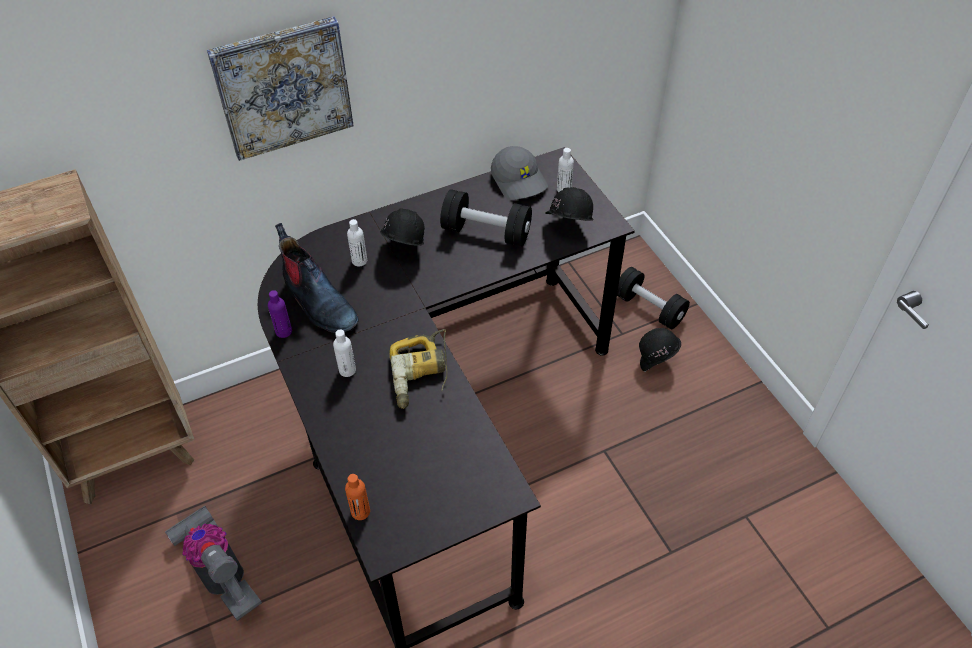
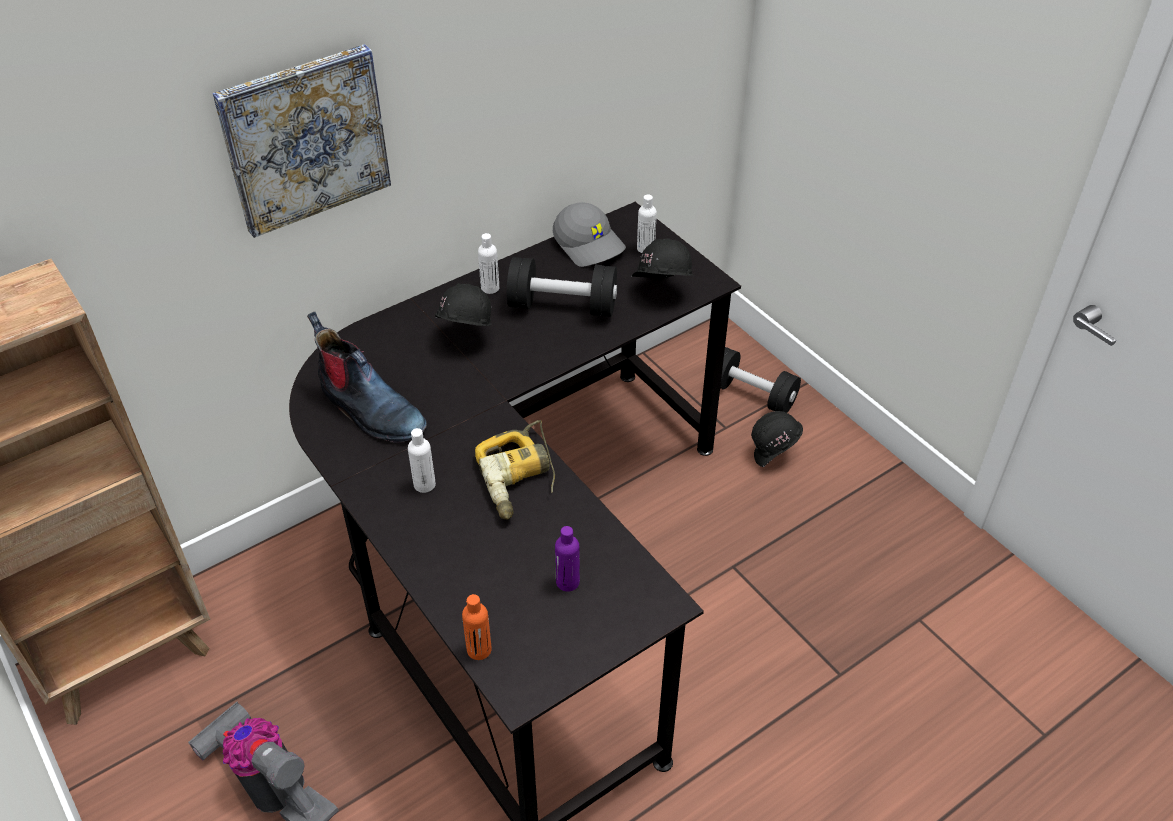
camera: 10 degrees left, 5 degrees down
(283, 331) = (332, 449): purple bottle -> purple bottle (567, 582)
(359, 261) = (411, 356): white bottle -> white bottle (490, 288)

